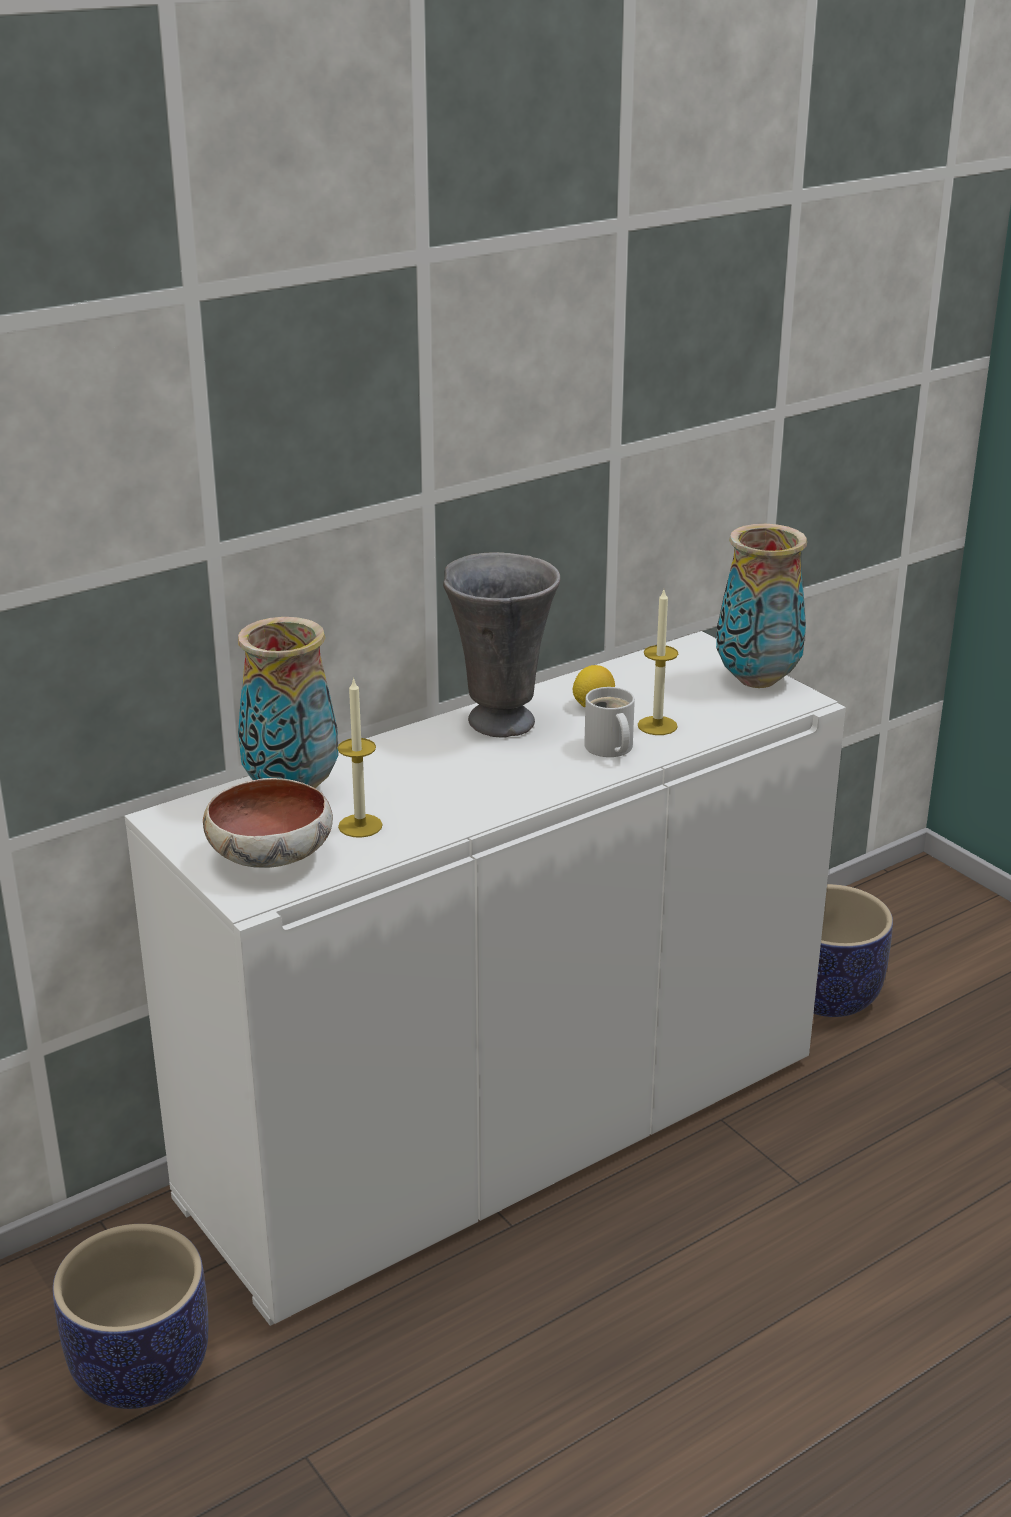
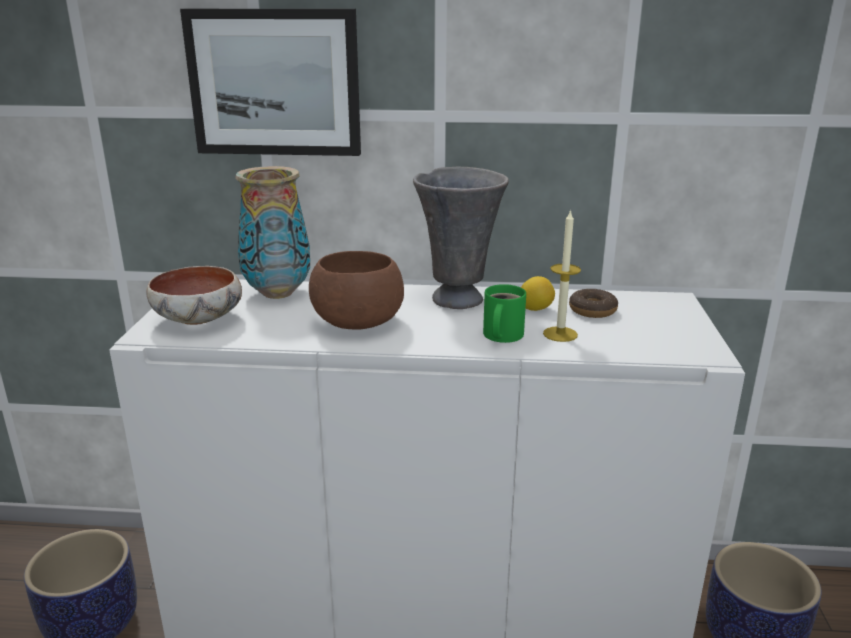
camera: 40 degrees right, 5 degrees down
(237, 507) = (275, 83): none -> picture
(360, 826) = (273, 322): candle -> none
(452, 789) = (360, 323): none -> brown bowl
(608, 748) = (500, 335): white mug -> green mug
(646, 687) = (592, 310): none -> donut
(758, 680) = (689, 332): vase -> none

